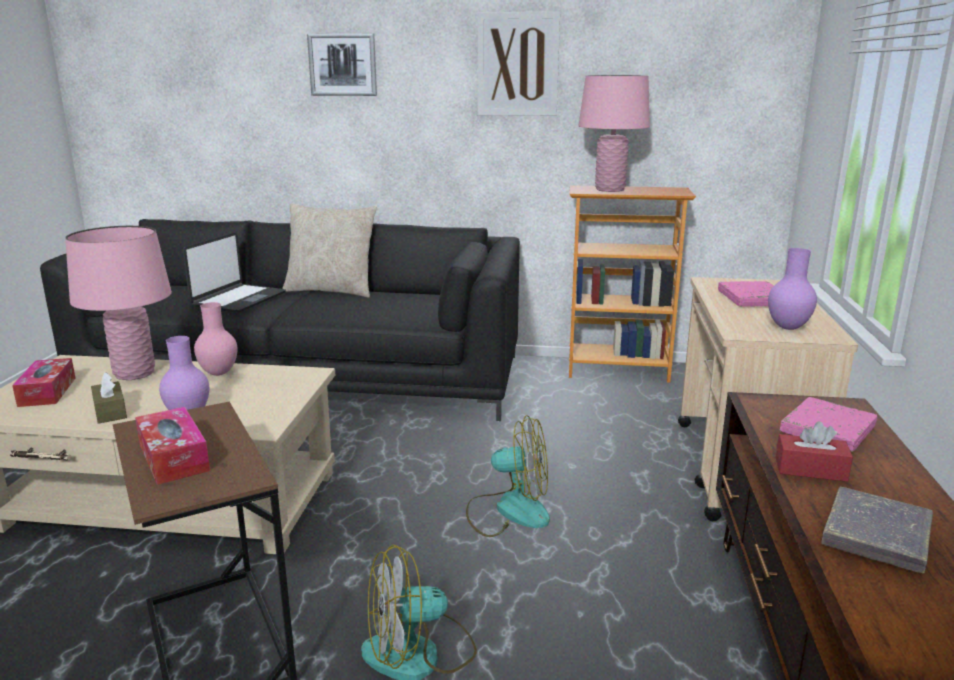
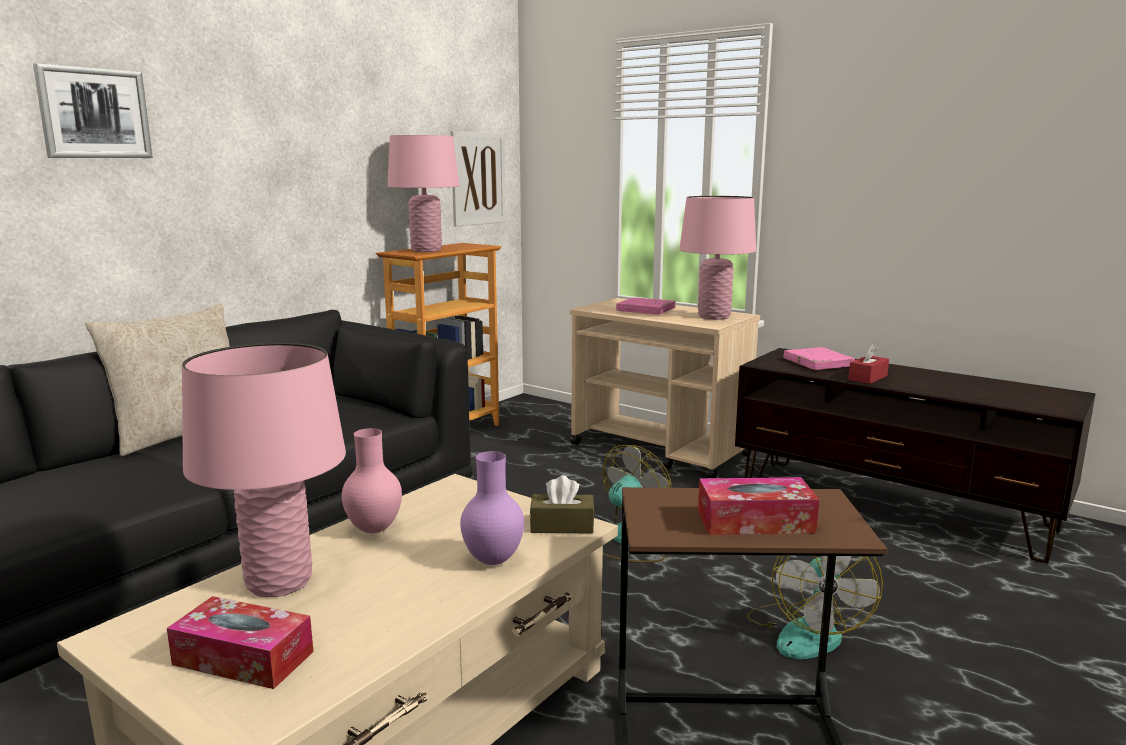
camera: 60 degrees left, 5 degrees down
(110, 411) = (408, 609): brown tissue box -> brown tissue box (562, 526)
(238, 299) = (97, 482): laptop -> none
(518, 64) = (312, 122): picture -> picture (478, 178)
(789, 327) = (714, 316): purple vase -> pink table lamp
(876, 535) = (949, 386): grey book -> none

